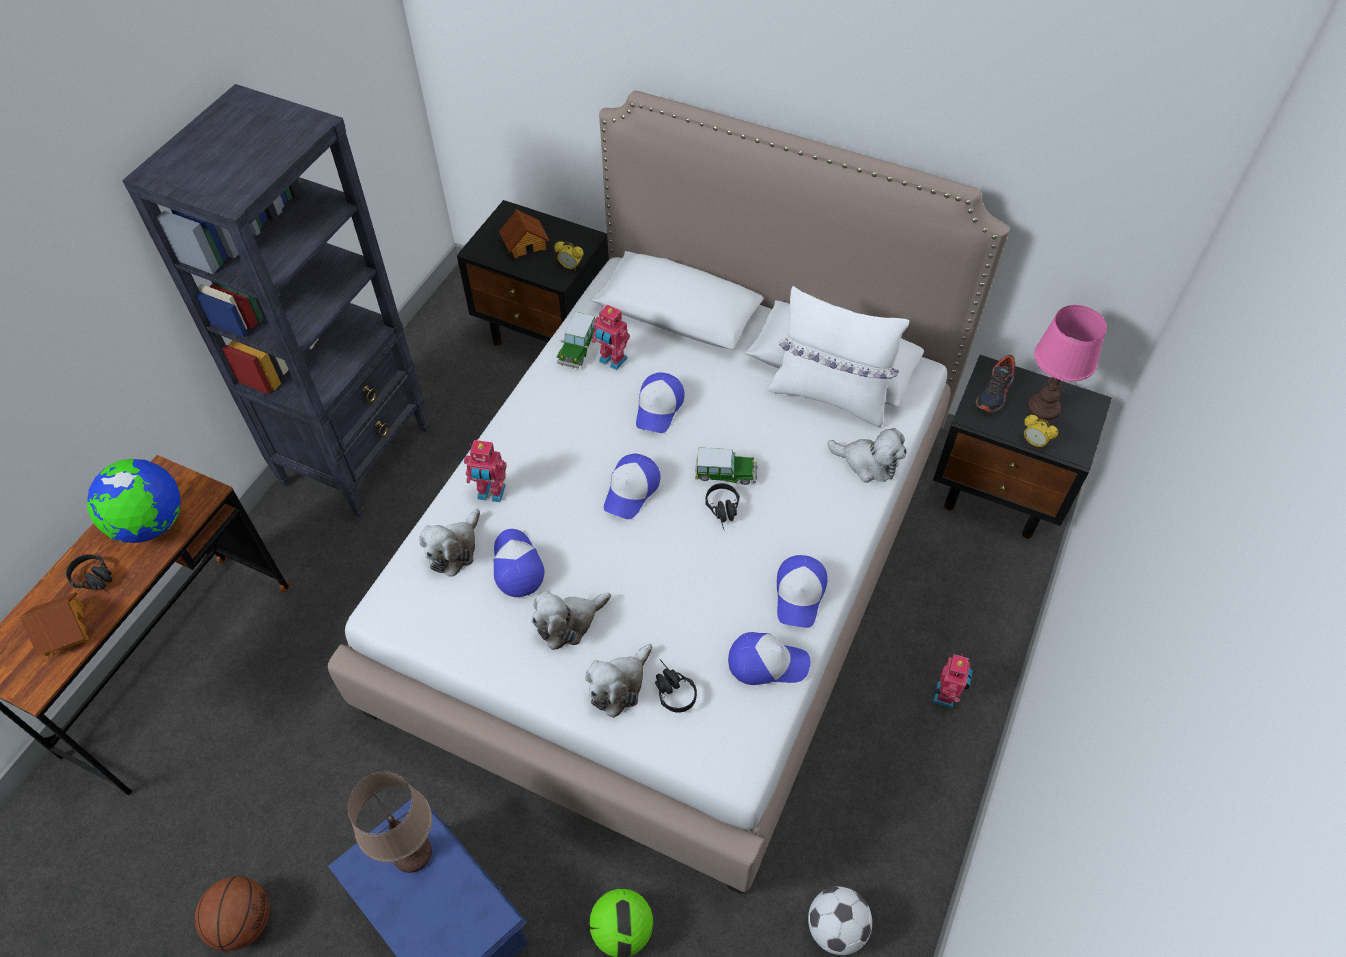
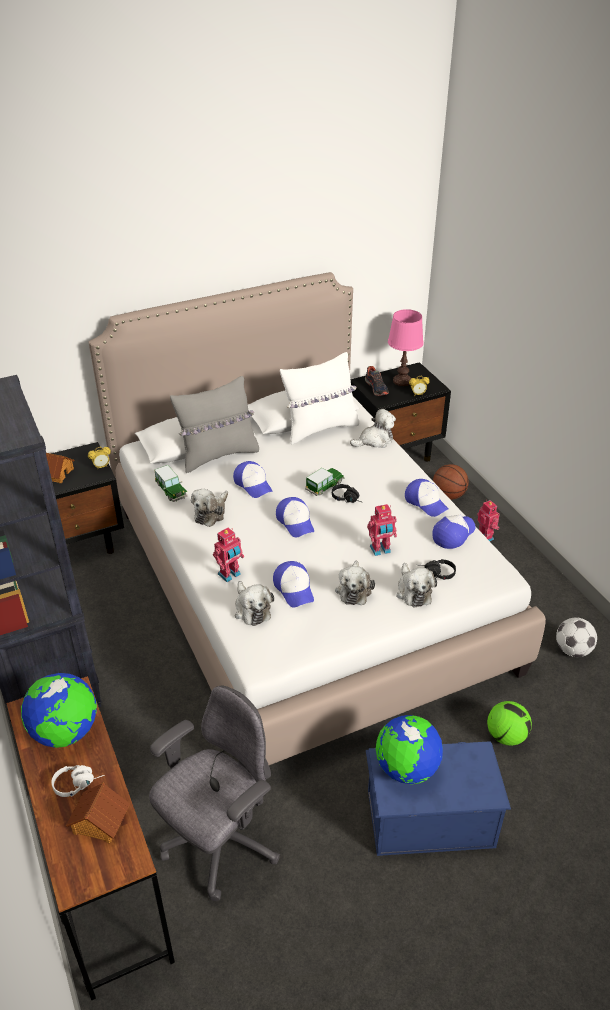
camera: 50 degrees left, 15 degrees down
(98, 580) = (79, 783): black headphones -> white headphones
(243, 921) = (340, 933): basketball -> basketball (448, 495)
(275, 737) = (219, 843): none -> grey office chair
(411, 852) = (406, 768): brown table lamp -> globe
(516, 566) = (294, 588): cap -> cap turned 135 degrees counterclockwise
(574, 407) = (211, 513): none -> plush toy
(612, 361) = (198, 483): toy robot -> toy robot (380, 550)
(677, 343) = (218, 455): none -> grey pillow

